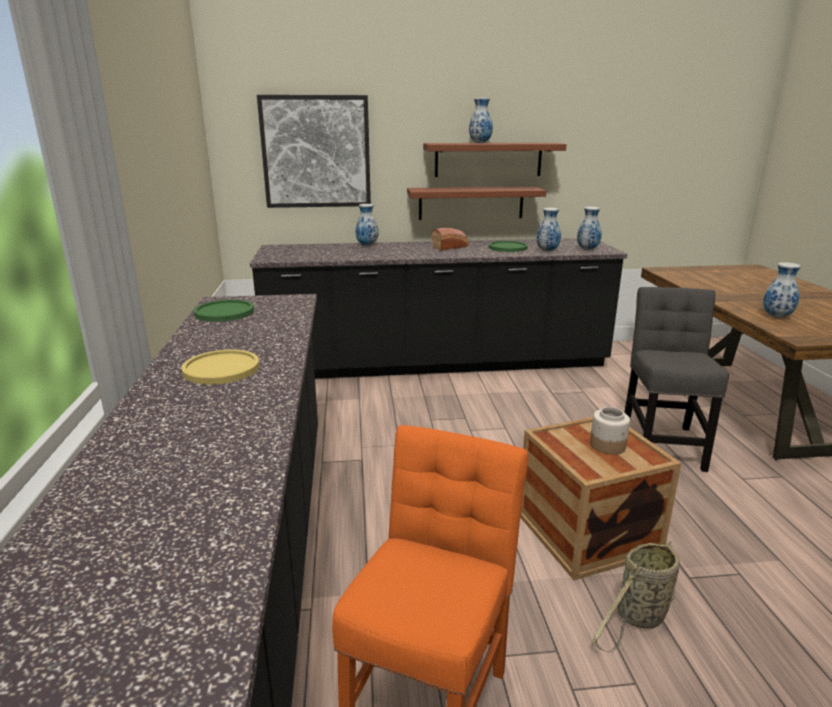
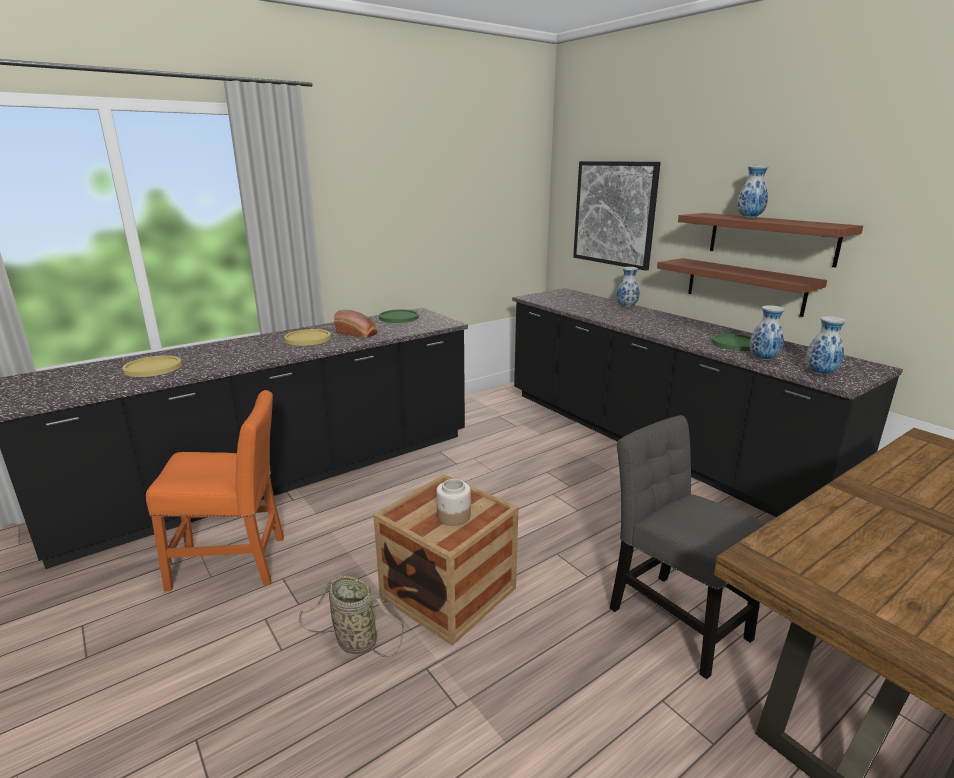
camera: 60 degrees right, 0 degrees up
(163, 510) = (153, 368): none -> yellow plate
(451, 247) = (684, 327): bread -> bread (357, 334)
(662, 443) = (673, 617): grey chair -> grey chair turned 105 degrees counterclockwise
(777, 316) = (847, 539): vase -> none

